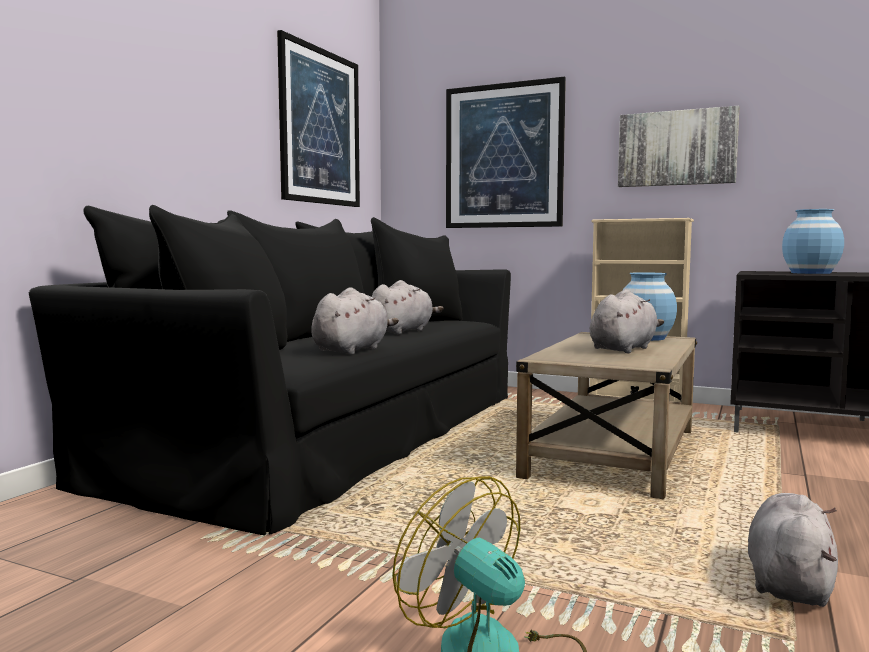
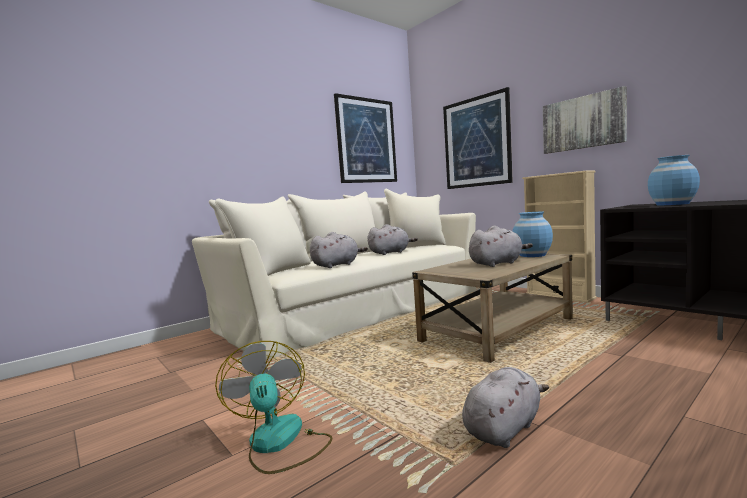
camera: 25 degrees right, 0 degrees up
(335, 433) = (356, 308): black sofa -> beige sofa

